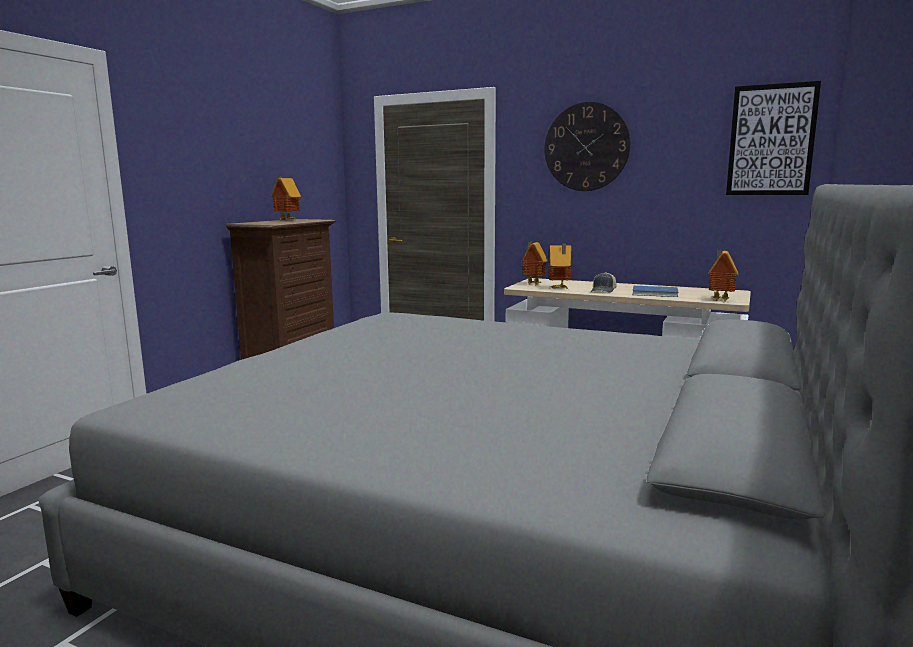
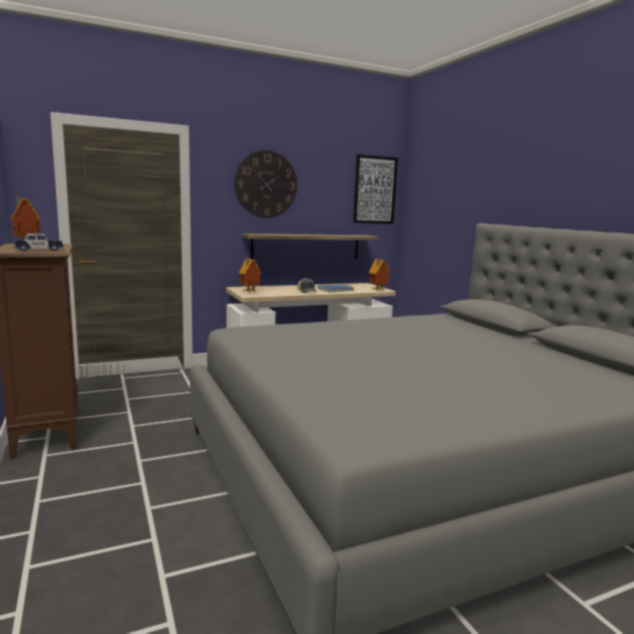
camera: 50 degrees left, 0 degrees up
(271, 222) = (39, 250): none -> toy car
(559, 289) = (277, 293): toy house -> none
(644, 230) = (306, 246): none -> shelf

